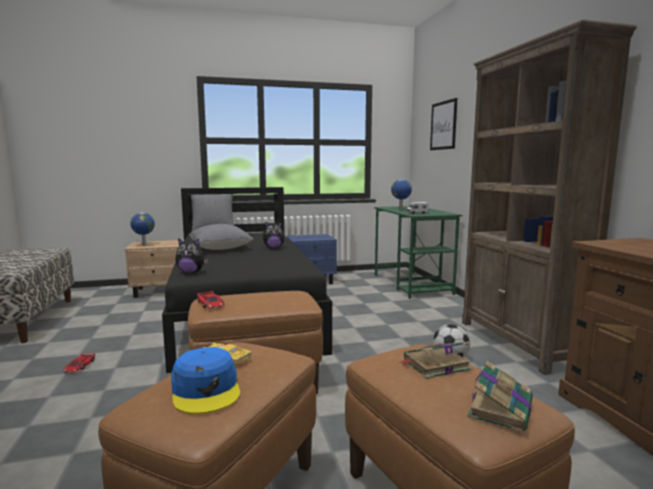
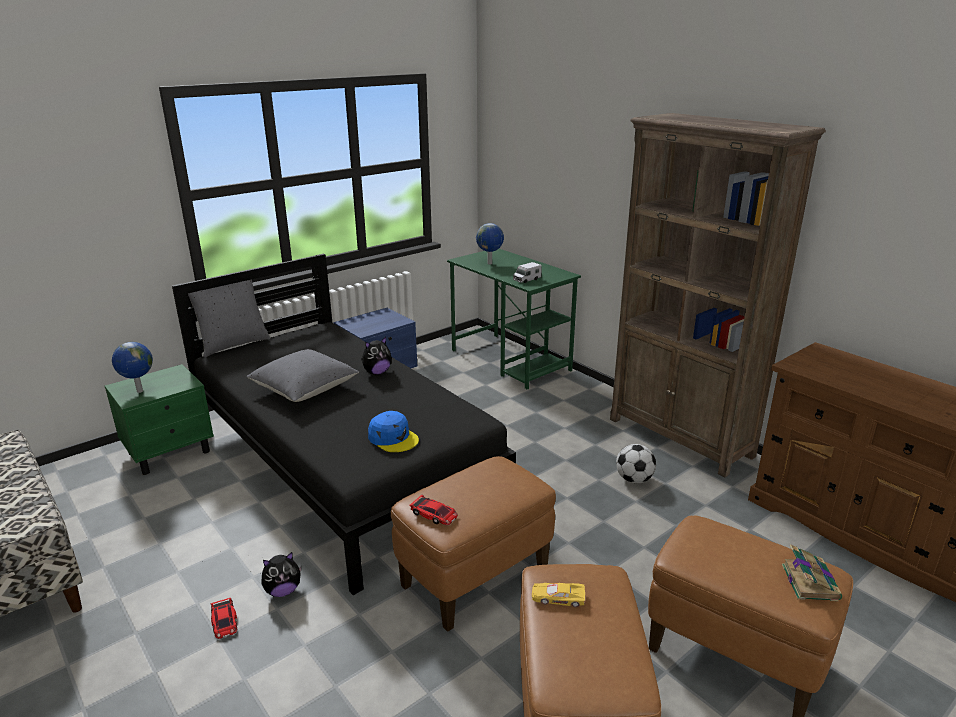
camera: 25 degrees left, 15 degrees up
(159, 291) = (170, 452): beige nightstand -> green nightstand
(191, 272) = (344, 461): plush toy -> plush toy (283, 590)
(206, 390) = (591, 644): blue cap -> blue cap (393, 438)
(434, 365) = (730, 546): book -> none
(443, 125) = (543, 149): picture -> none

